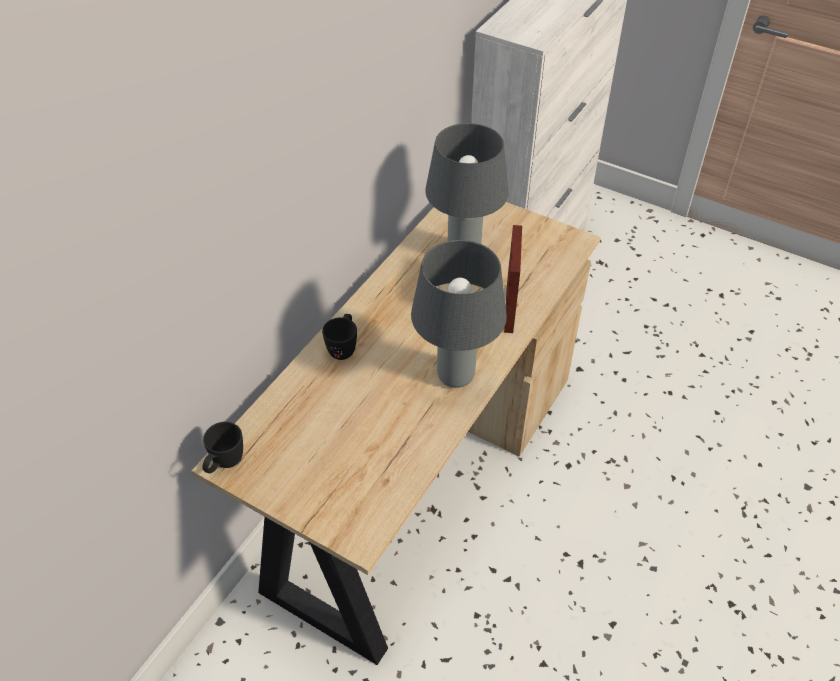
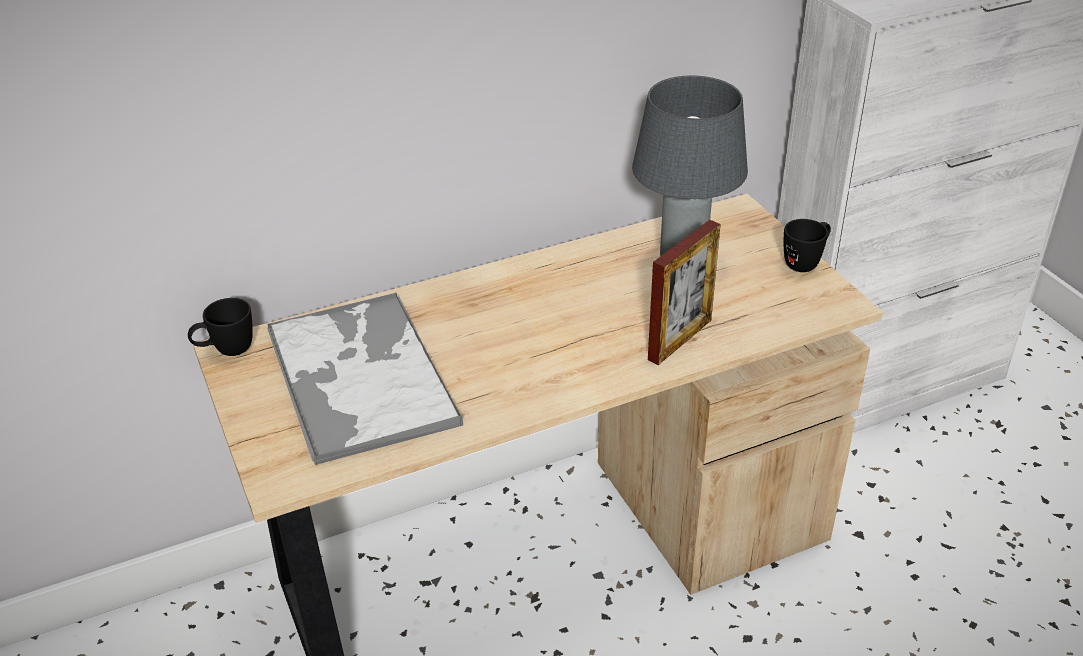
camera: 35 degrees right, 10 degrees down
(337, 434) = (359, 375): none -> tray
(343, 348) = (450, 300): black mug -> black mug (805, 263)
(455, 377) = (542, 379): grey table lamp -> none

